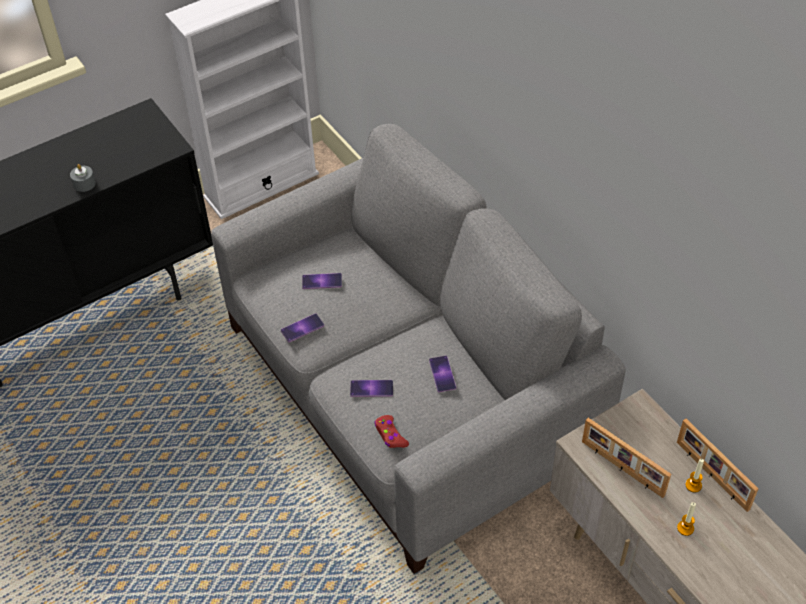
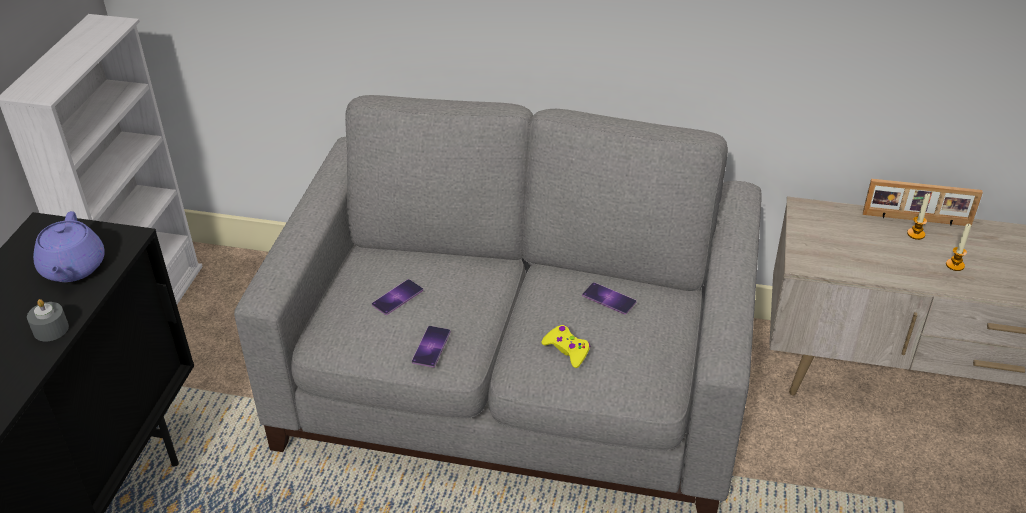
camera: 45 degrees left, 10 degrees down
(130, 151) = (73, 268): none -> purple teapot
(371, 388) = (567, 350): phone -> yellow game controller
(390, 435) = (637, 374): red game controller -> none
(621, 469) = (857, 258): picture frame -> none

